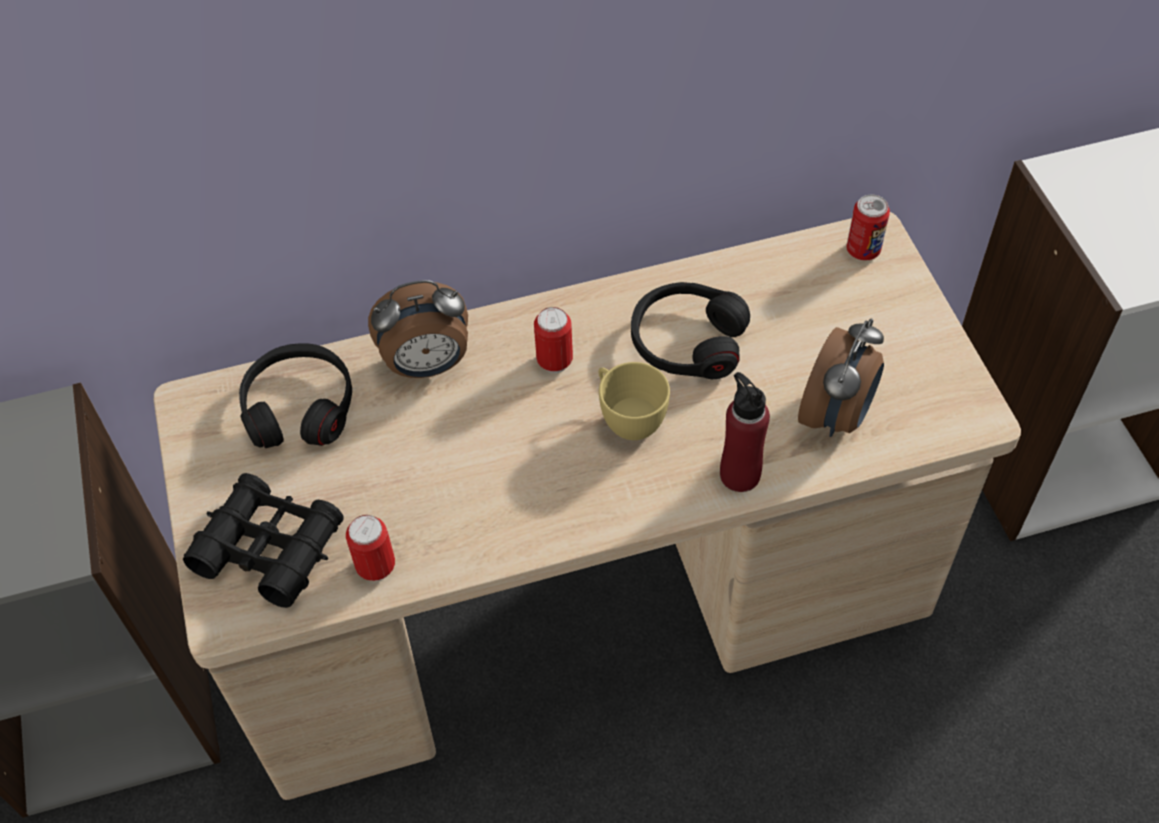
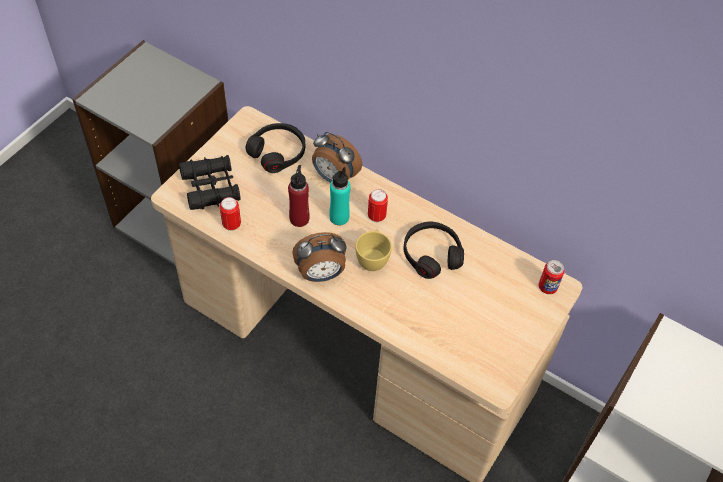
camera: 45 degrees right, 0 degrees up
(509, 410) = (339, 217): none -> turquoise bottle
(740, 474) = (382, 315): red bottle -> red bottle (299, 219)
(837, 415) = (446, 331): alarm clock -> alarm clock (321, 274)

